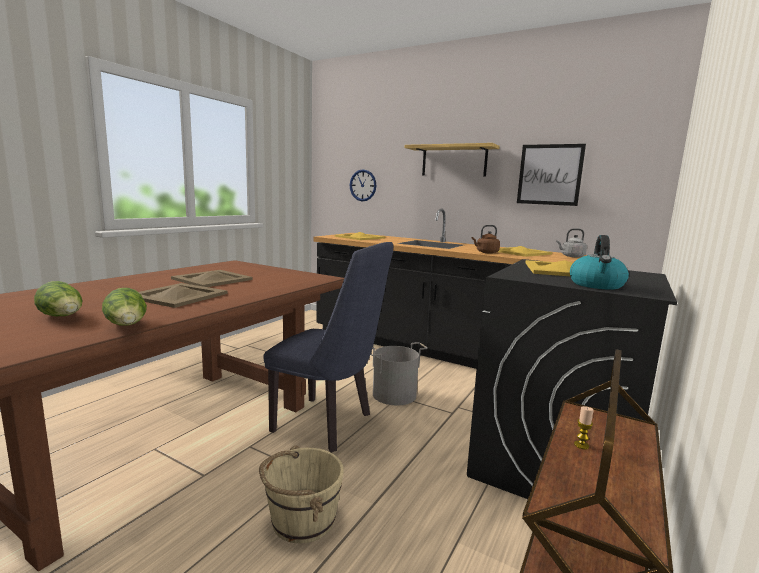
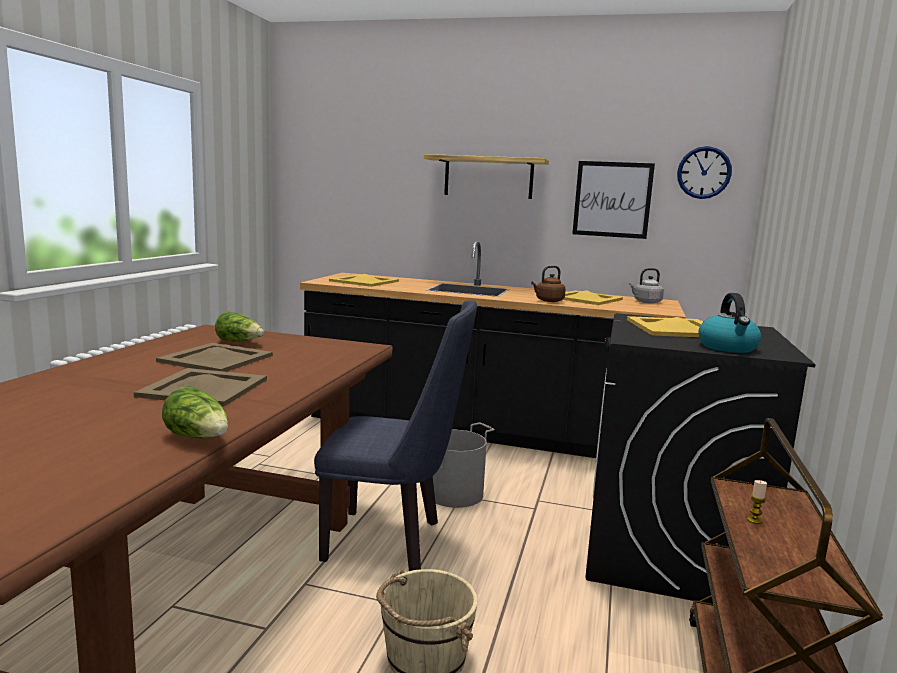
camera: 15 degrees left, 0 degrees up
(63, 317) = (88, 433): lettuce -> lettuce (239, 342)
(363, 185) = (356, 206): wall clock -> wall clock (704, 172)

